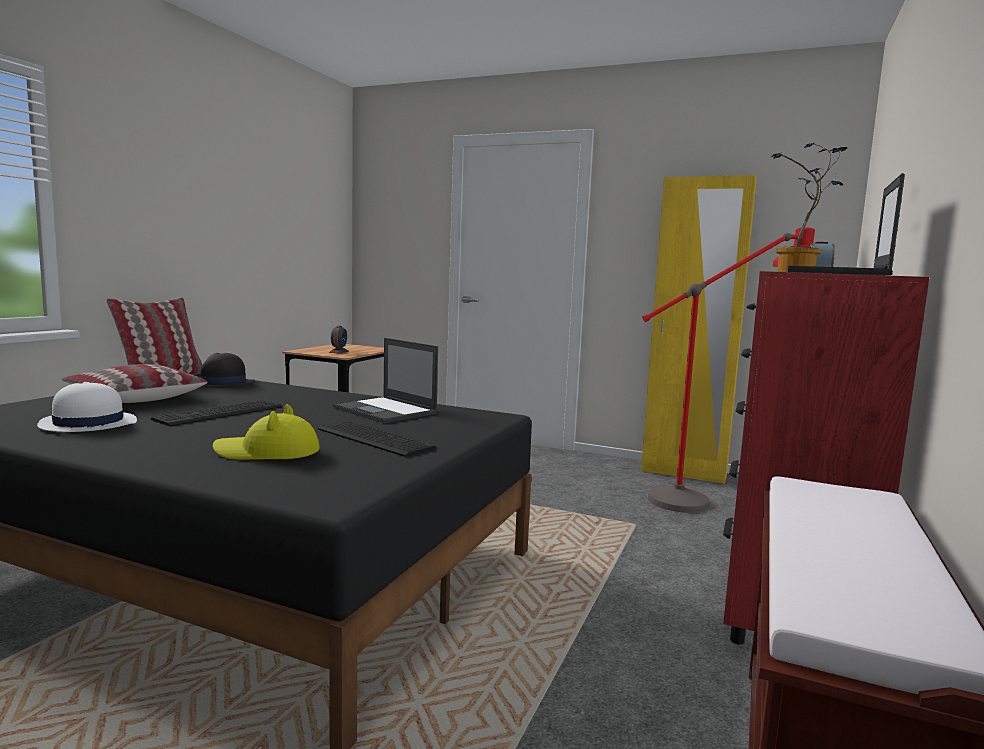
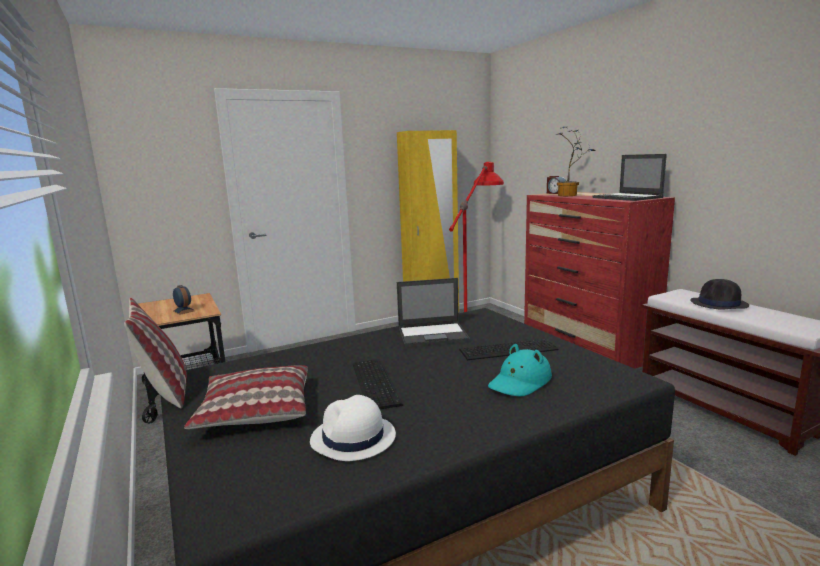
camera: 50 degrees left, 5 degrees up
(221, 383) = (245, 369): black hat -> black hat (719, 304)
(267, 453) = (520, 382): yellow hat -> turquoise hat

